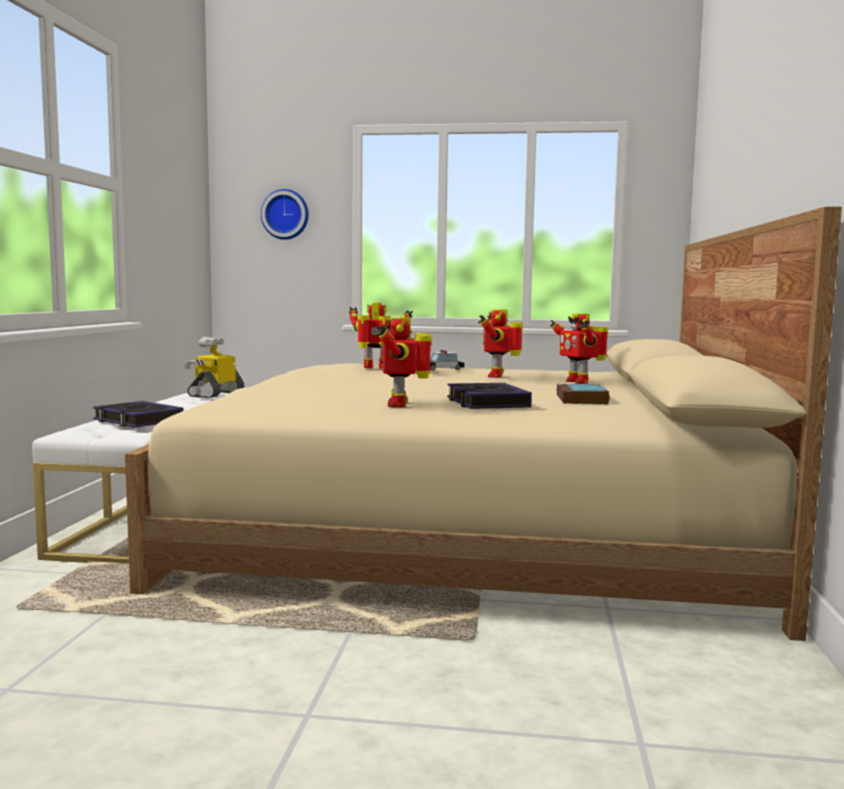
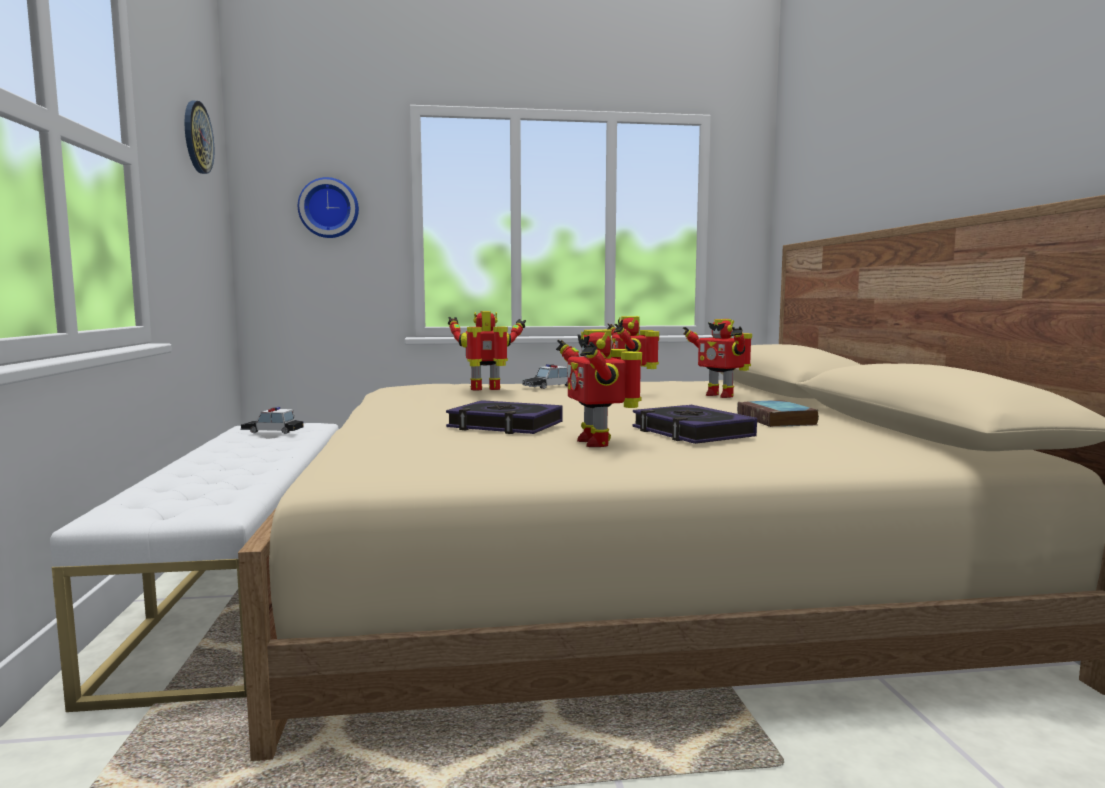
camera: 15 degrees left, 0 degrees up
(138, 420) = (202, 483): book -> book (505, 425)
(179, 162) = (197, 137): none -> wall clock
(215, 394) = (272, 431): toy robot -> toy car

